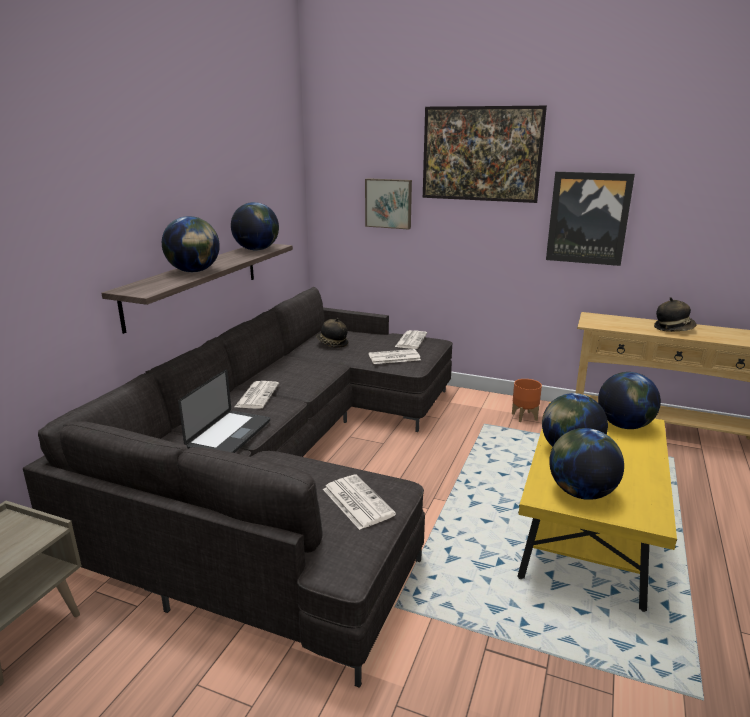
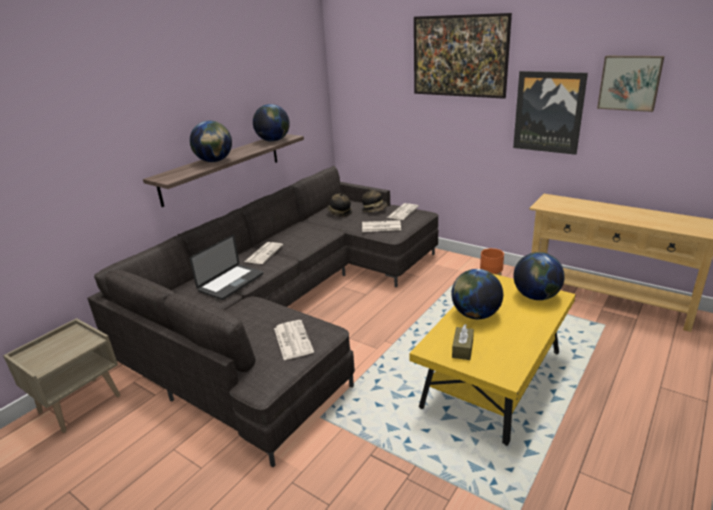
camera: 15 degrees right, 5 degrees up
(389, 203) = (389, 98): picture -> picture (629, 82)
(581, 492) = (462, 349): globe -> brown tissue box
(673, 329) = (616, 212): hat -> hat (375, 210)

